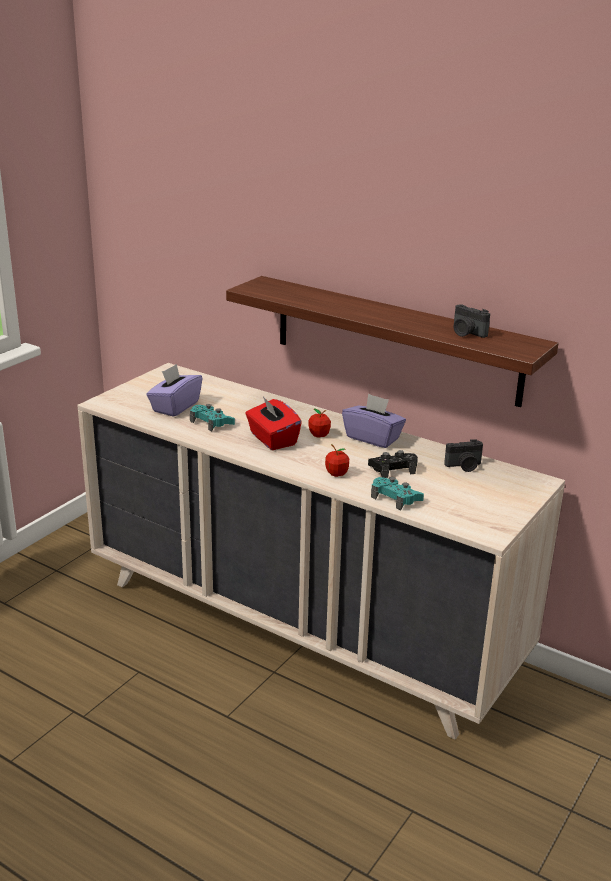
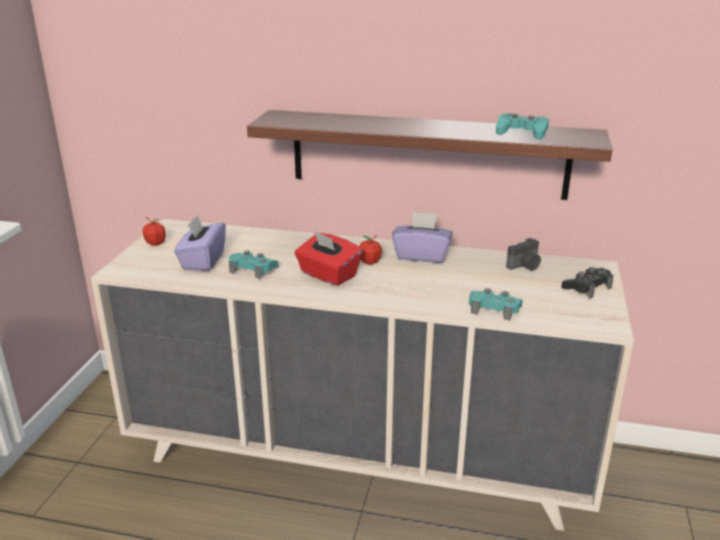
camera: 20 degrees left, 0 degrees up
(336, 474) = (418, 297): apple -> apple (155, 243)
(393, 469) = (466, 281): black game controller -> black game controller (587, 287)
(466, 333) = (522, 132): camera -> turquoise game controller

